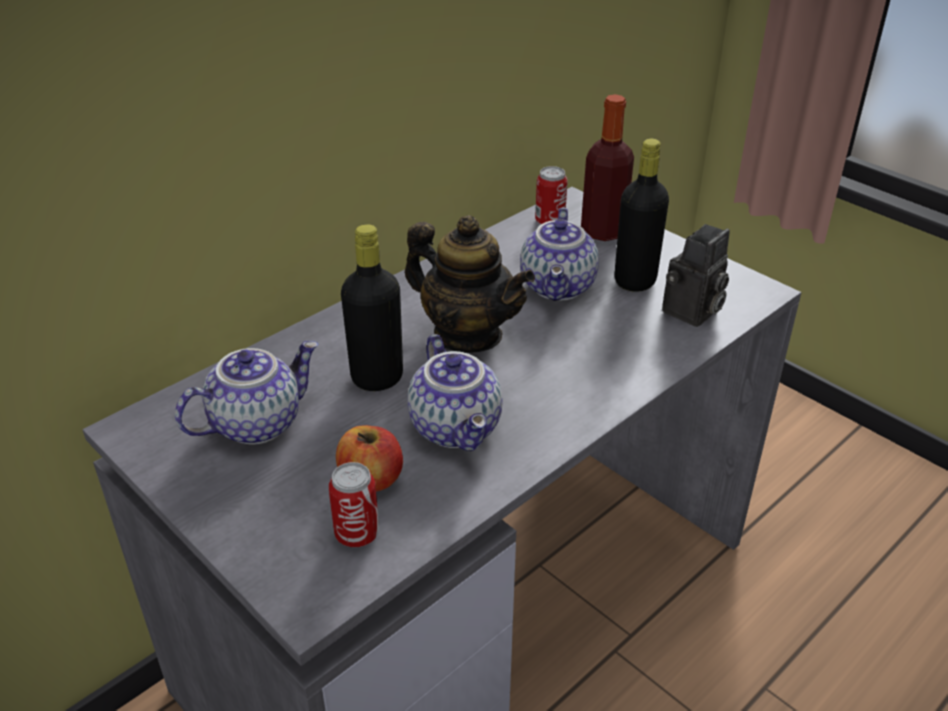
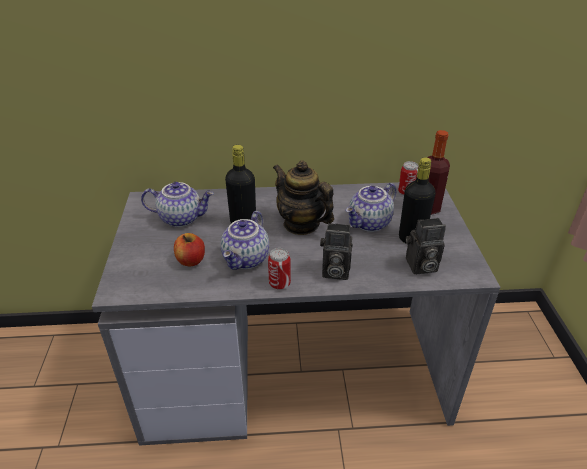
camera: 40 degrees right, 0 degrees up
(357, 534) = (160, 277): can -> can (279, 284)
(468, 334) = (301, 224): teapot -> teapot turned 150 degrees clockwise
(600, 377) = (334, 271): none -> camera

